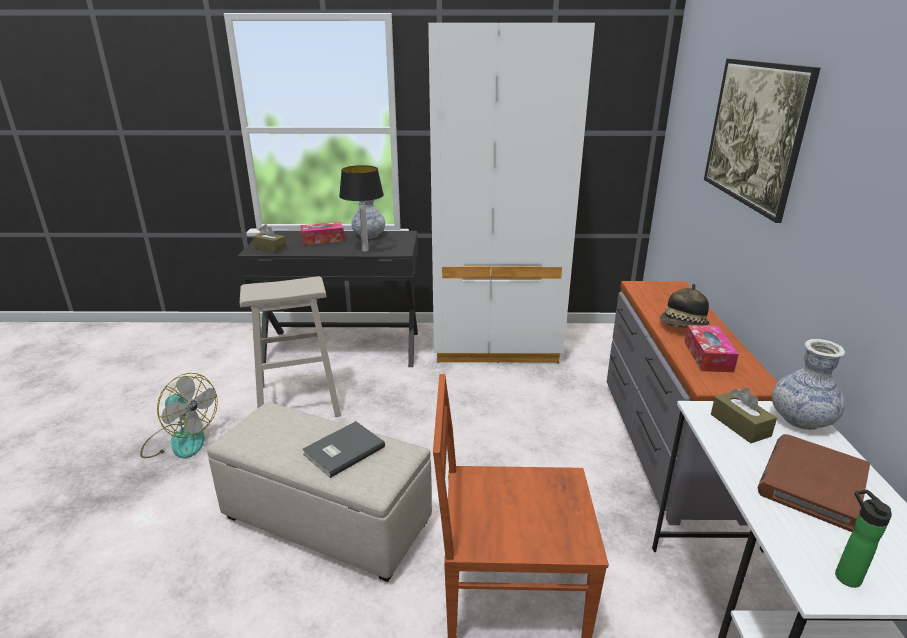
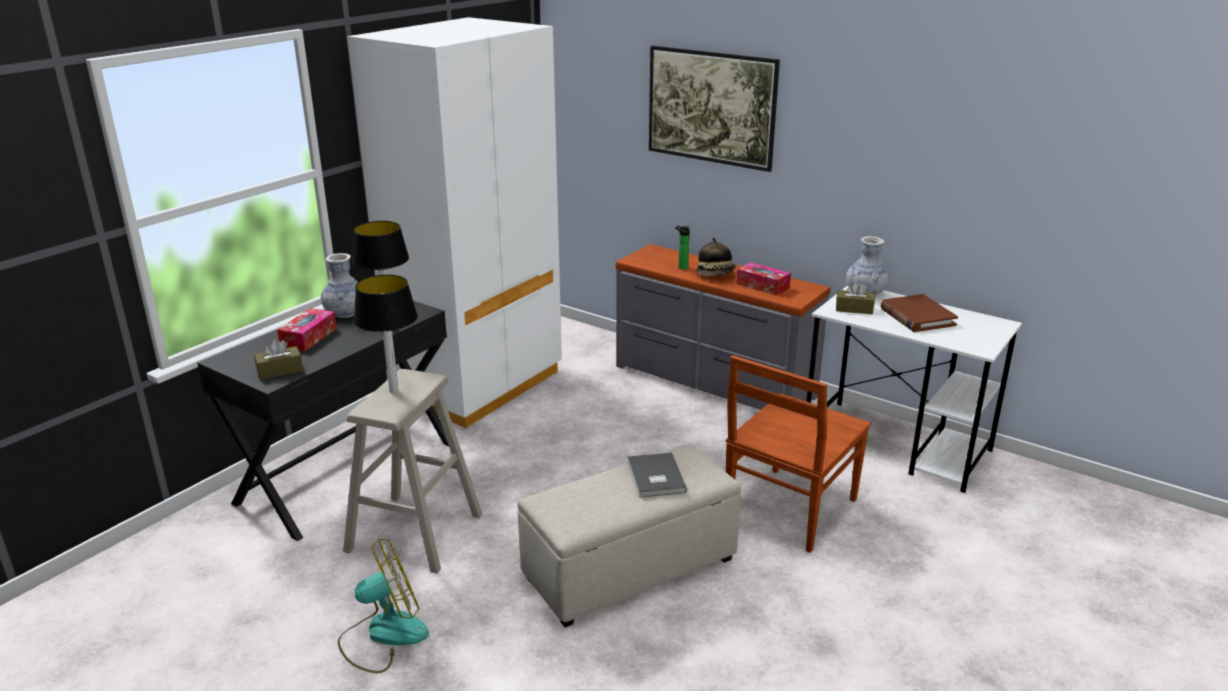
camera: 55 degrees left, 0 degrees up
(287, 285) = (394, 390): none -> table lamp
(844, 575) = (979, 340): bottle -> bottle (681, 267)

